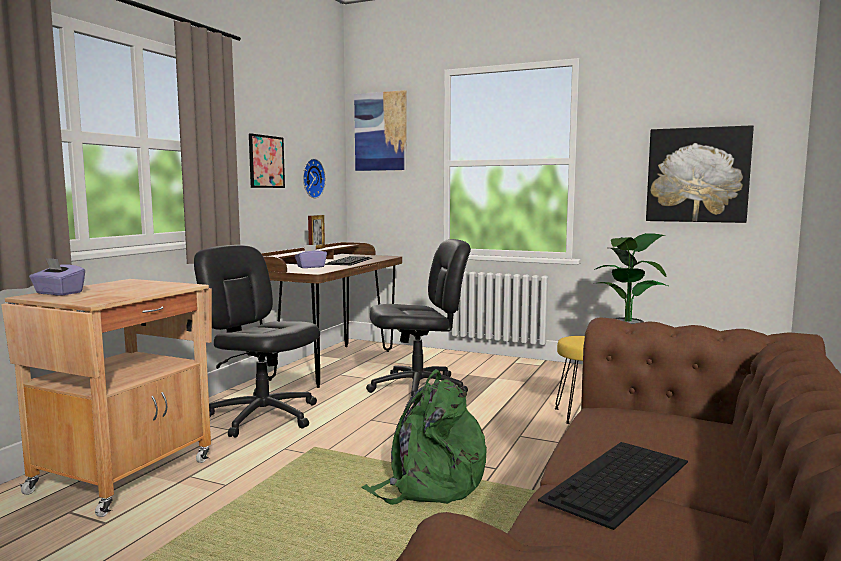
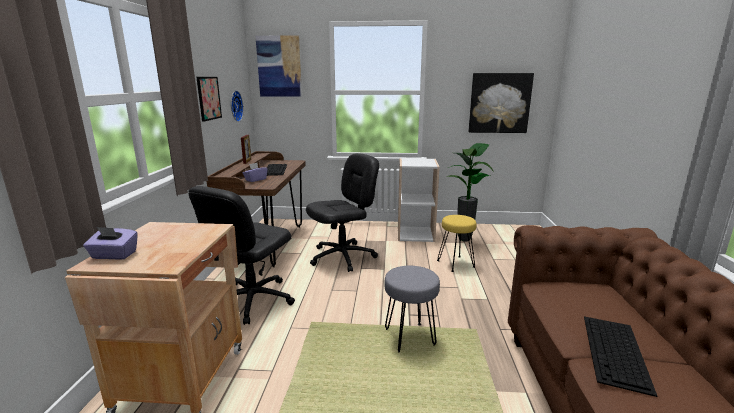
camera: 20 degrees left, 10 degrees up
(263, 416) = (252, 300): black office chair -> black office chair turned 75 degrees counterclockwise
(430, 484) = (409, 337): green backpack -> grey stool
(550, 375) = (416, 234): none -> bookcase

